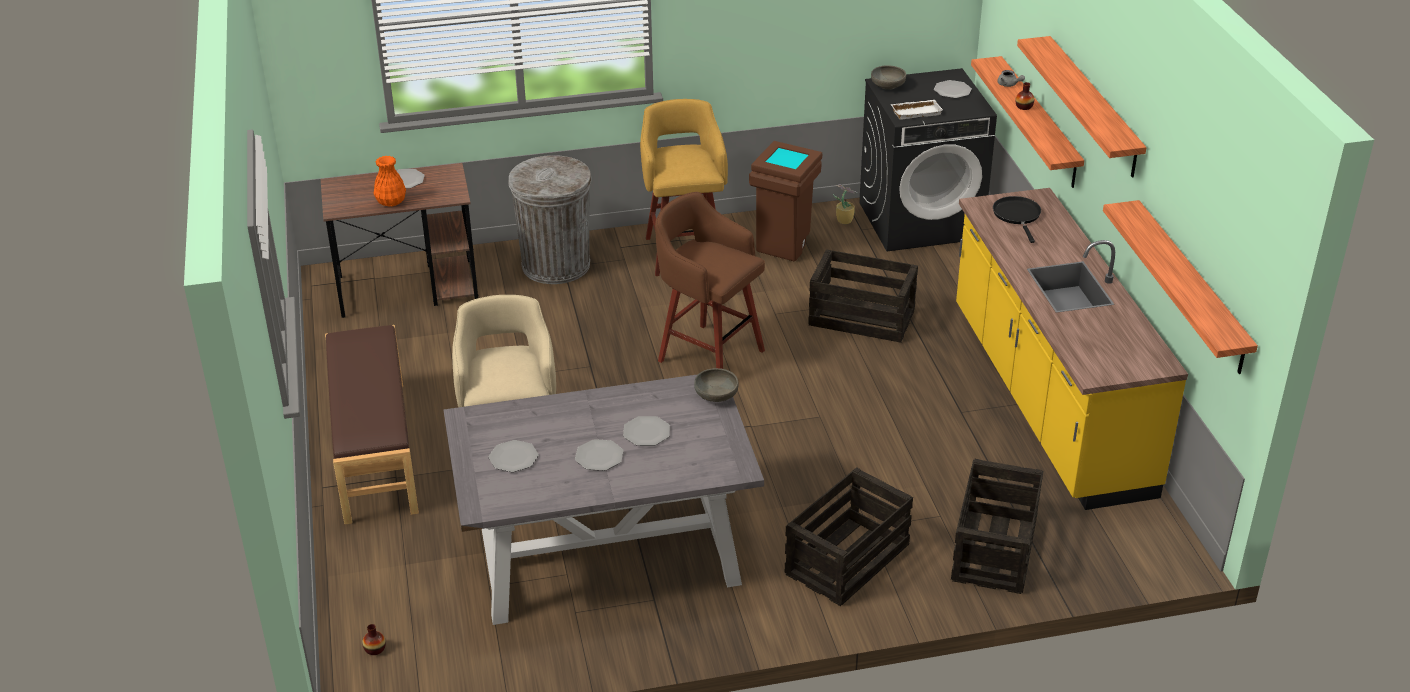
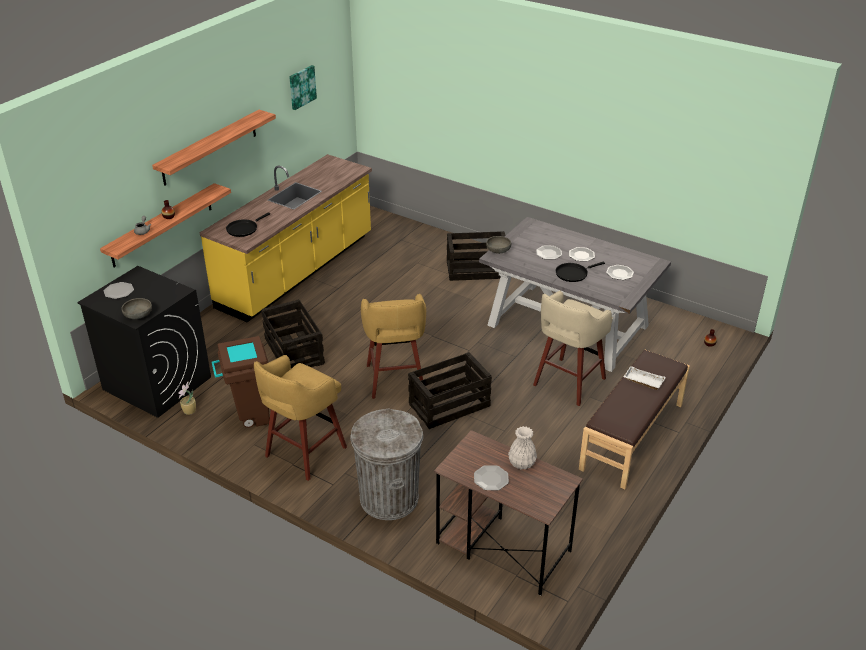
camera: 135 degrees left, 0 degrees up
(391, 202) = (521, 463): orange vase -> white vase
(574, 419) = (573, 274): none -> black frying pan
(708, 354) = (395, 380): brown stool -> yellow stool
(916, 112) = (166, 290): white tray -> white tray (642, 381)
(994, 550) = (419, 244): crate -> crate (450, 405)
(1191, 287) = (308, 125): shelf -> none
(1200, 209) = (301, 87): none -> picture

